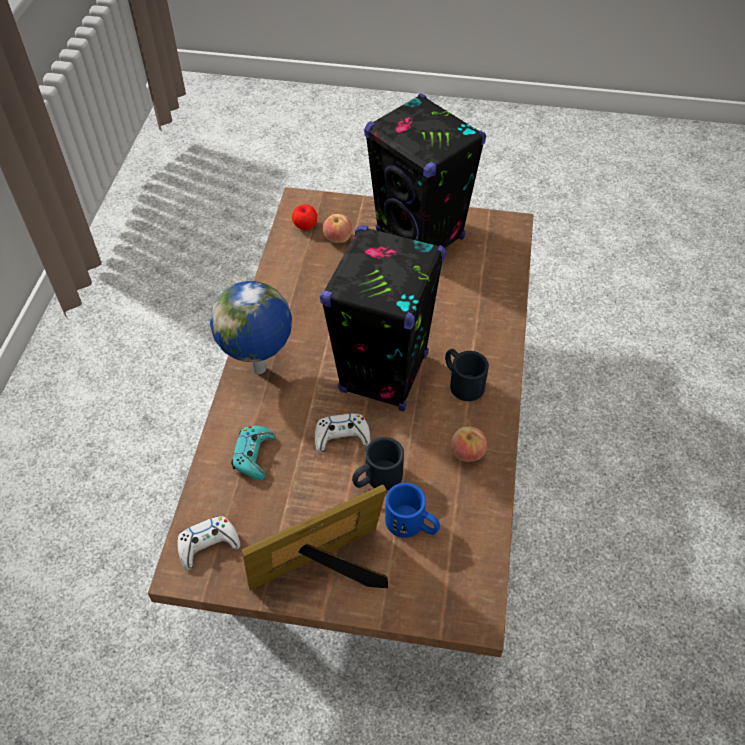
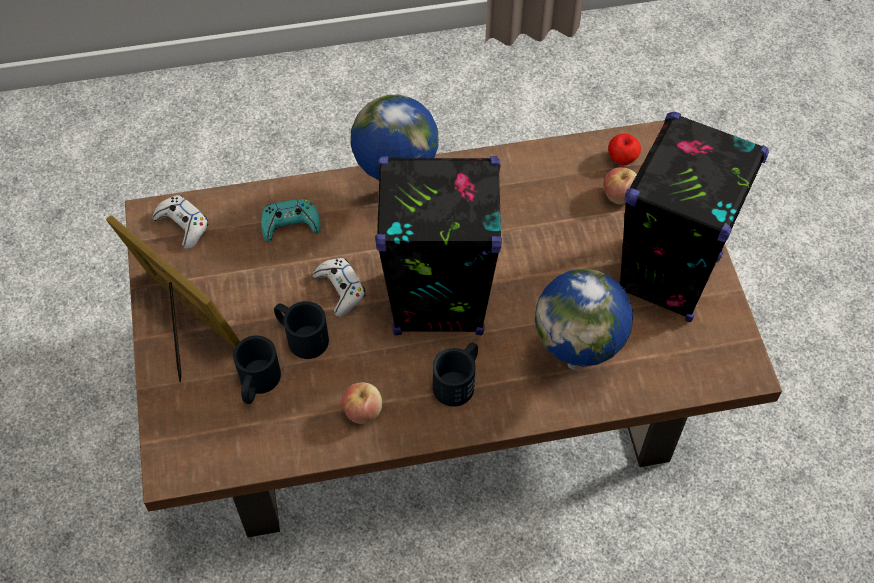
camera: 70 degrees right, 5 degrees up
(412, 524) = (257, 384): blue mug -> black mug
(472, 308) = (576, 362): none -> globe

